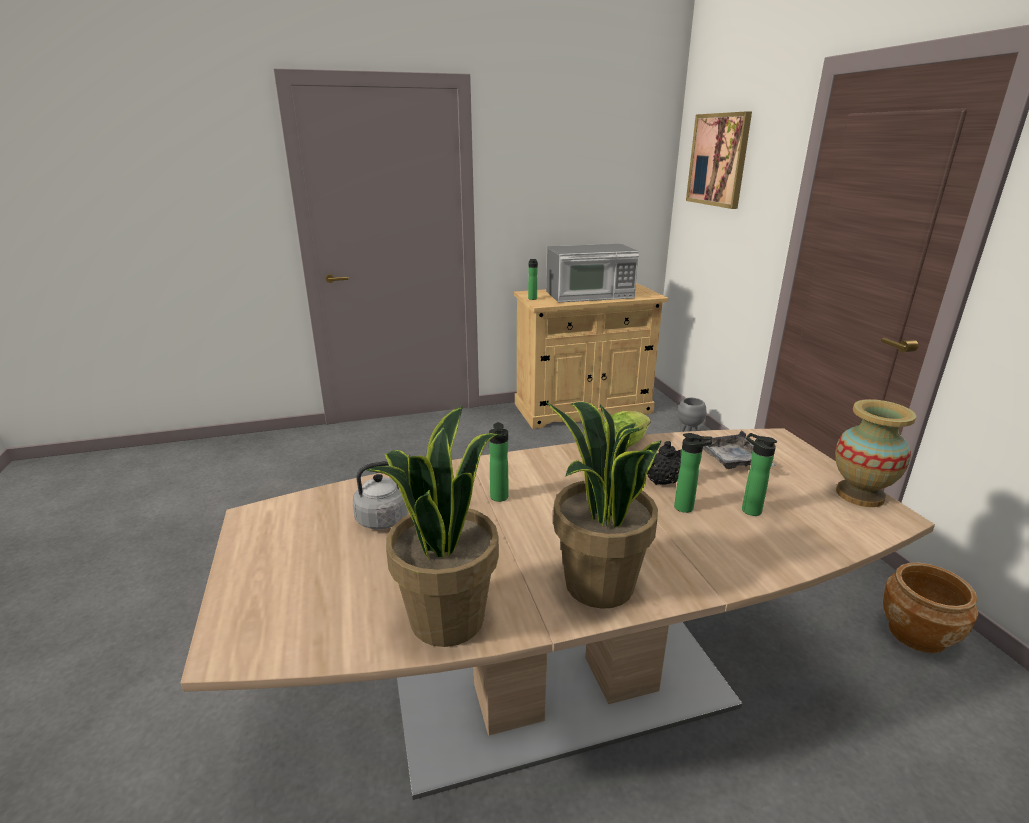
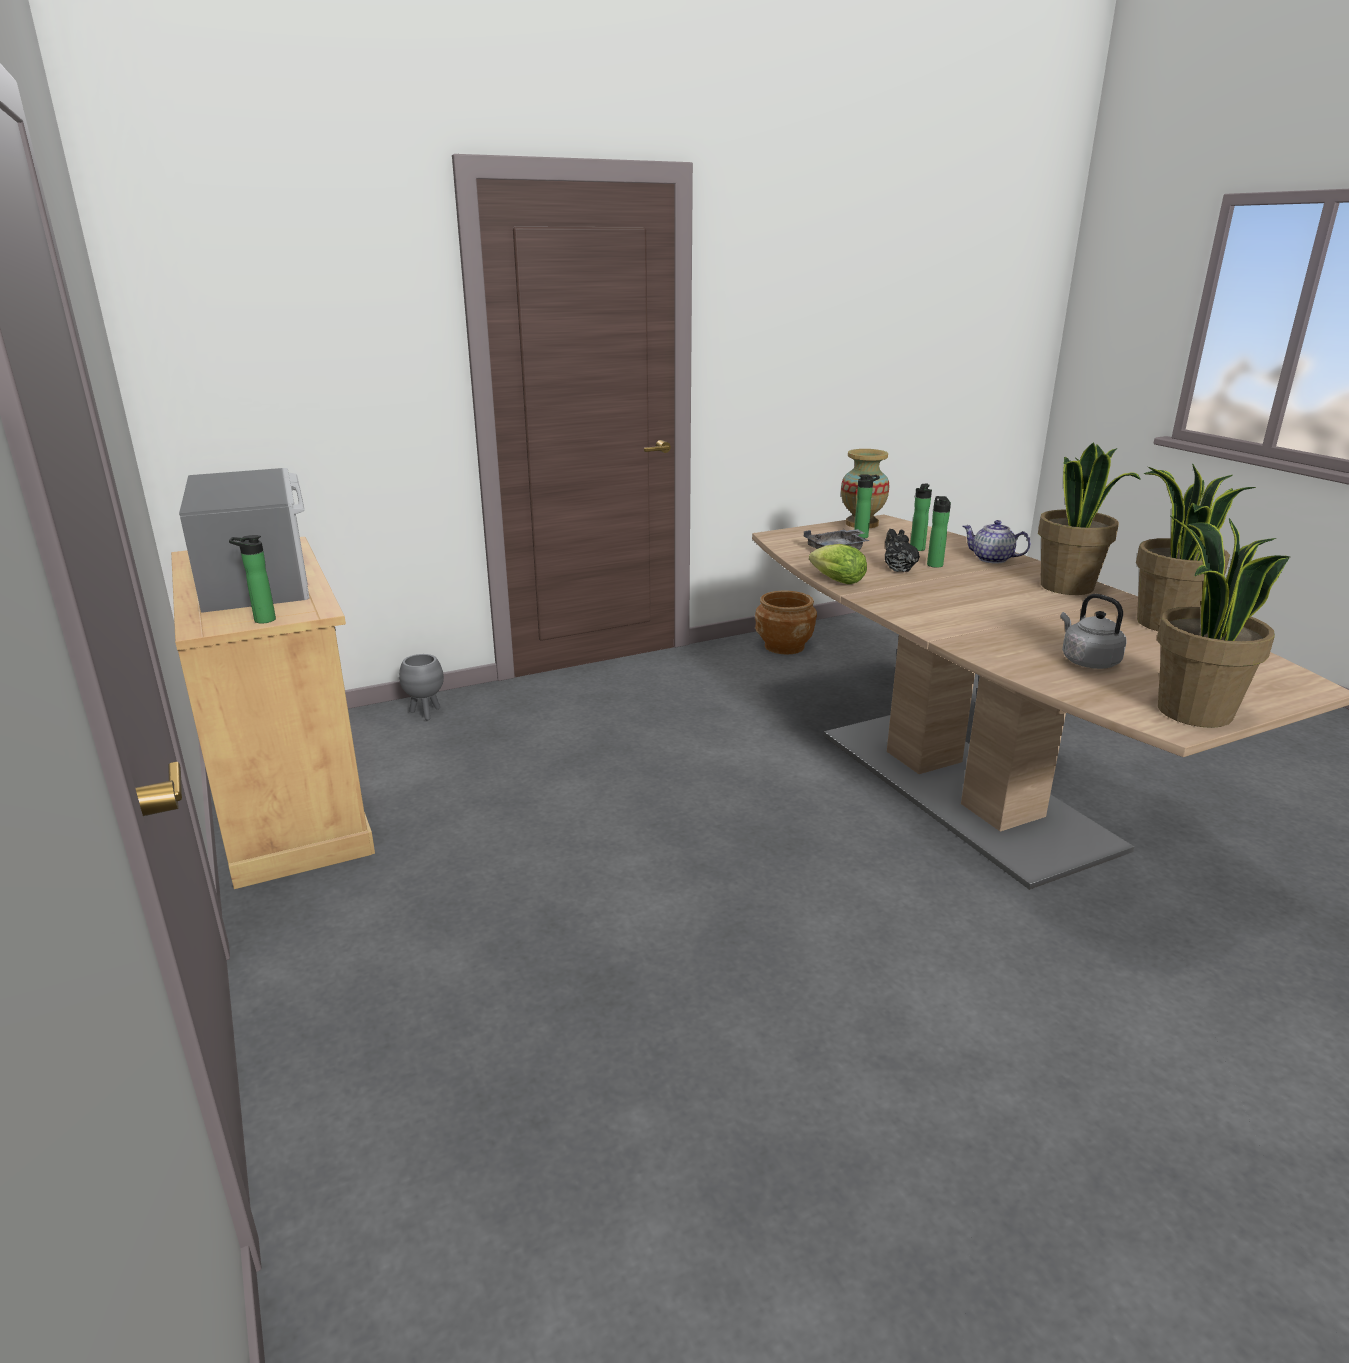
camera: 100 degrees left, 0 degrees up
(261, 535) = (1192, 712): none -> potted plant
(499, 498) = (995, 621): bottle -> bottle (863, 536)
(717, 558) = (992, 559): none -> teapot
(718, 160) = (259, 294): picture -> none

